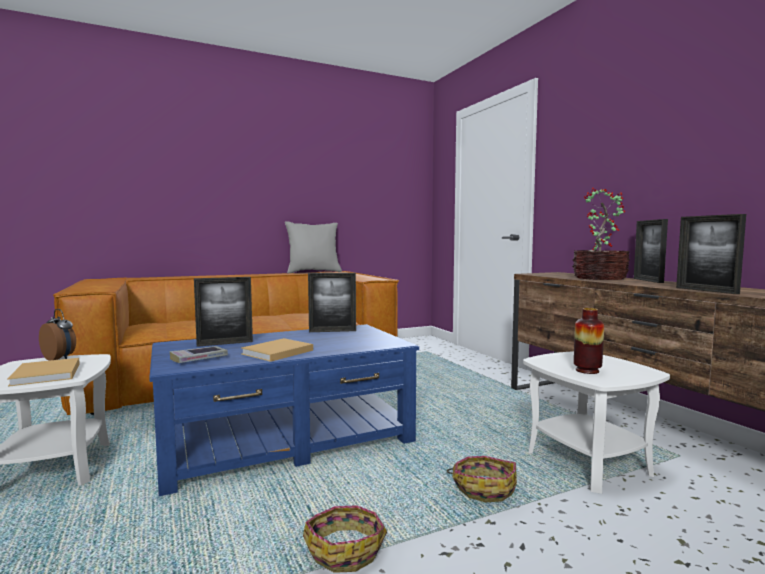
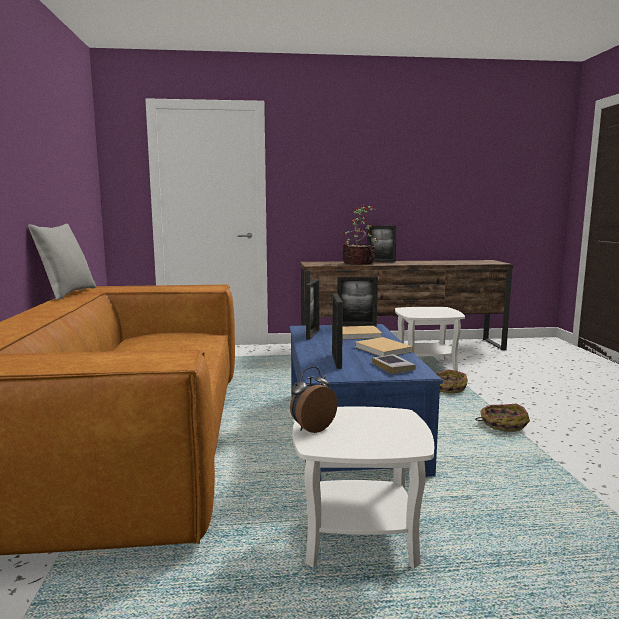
camera: 70 degrees left, 5 degrees up
(46, 375) = (386, 425): beige book -> beige book (359, 334)
(587, 370) = (437, 313): vase -> none
(706, 290) = (435, 264): picture frame -> picture frame (356, 325)

